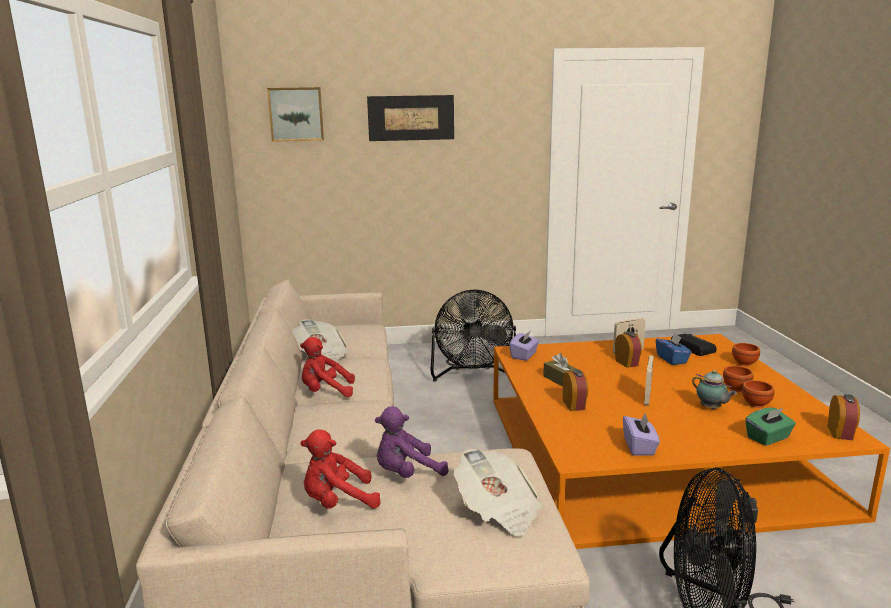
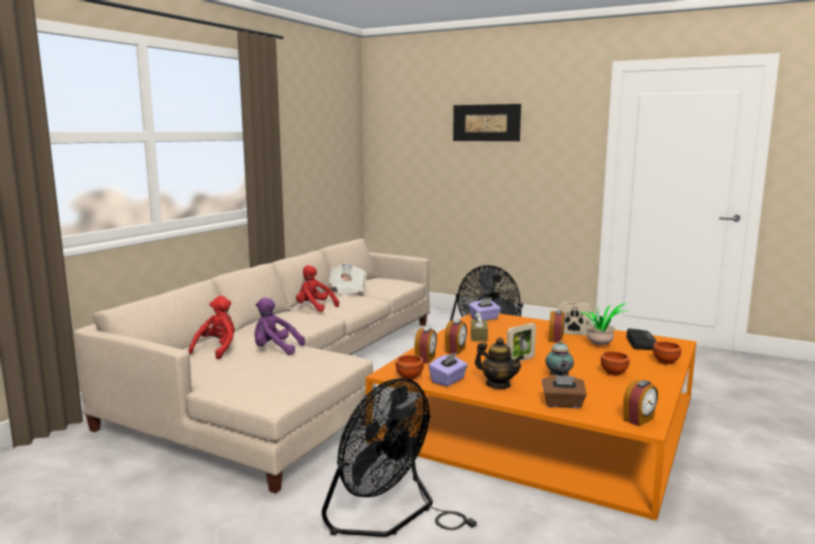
camera: 35 degrees right, 5 degrees down
(296, 114) = (404, 119): picture -> none
(338, 502) = (217, 349): red plush toy -> red plush toy turned 90 degrees clockwise
(498, 511) = (283, 376): newspaper -> none
(570, 427) = (426, 359): none -> alarm clock
(672, 359) = (601, 345): blue tissue box -> potted plant
(686, 435) = (498, 385): none -> teapot
(756, 404) = (607, 386): brown bowl -> brown bowl (410, 378)
(768, 438) = (563, 404): green tissue box -> brown tissue box

